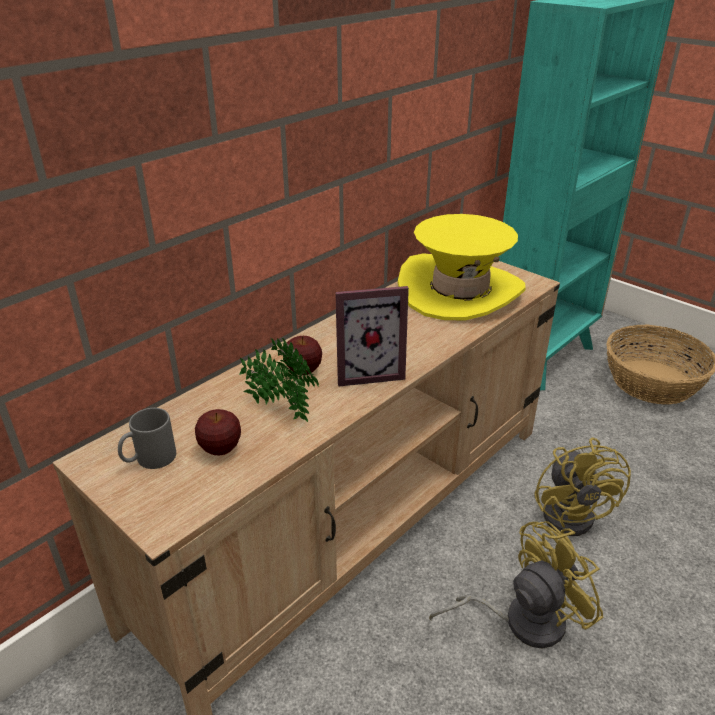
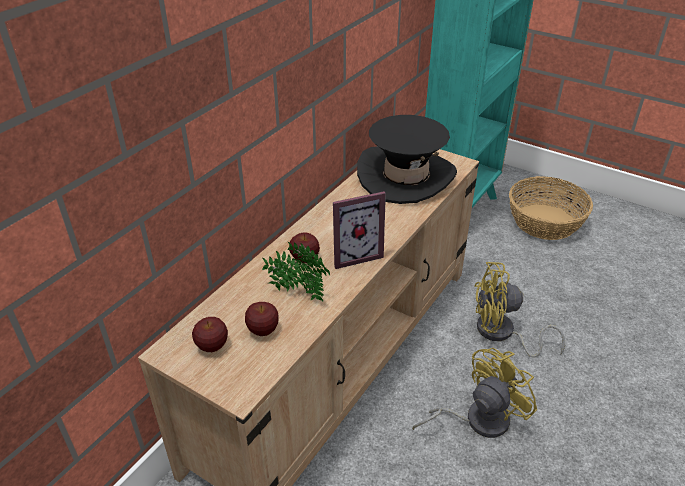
camera: 10 degrees left, 5 degrees up
(149, 460) = (212, 346): grey mug -> apple
(460, 291) = (405, 176): yellow hat -> black hat
(573, 512) = (501, 334): yellow fan -> yellow fan turned 105 degrees clockwise

